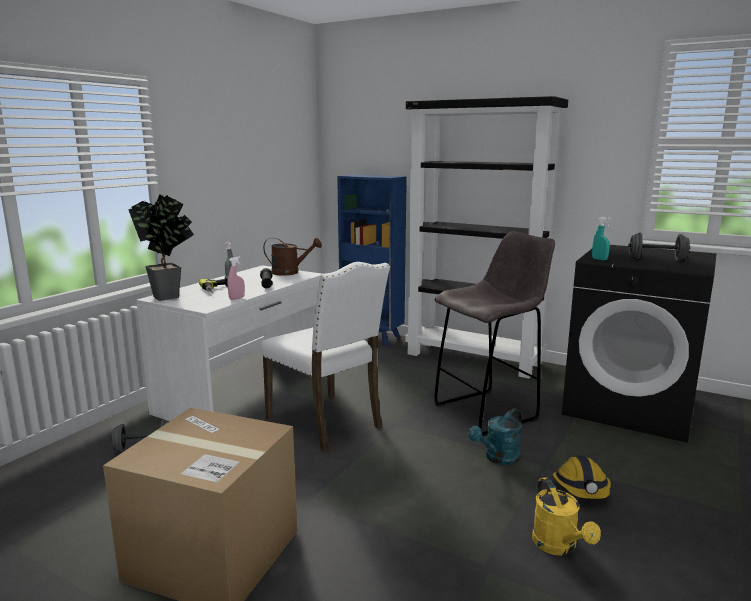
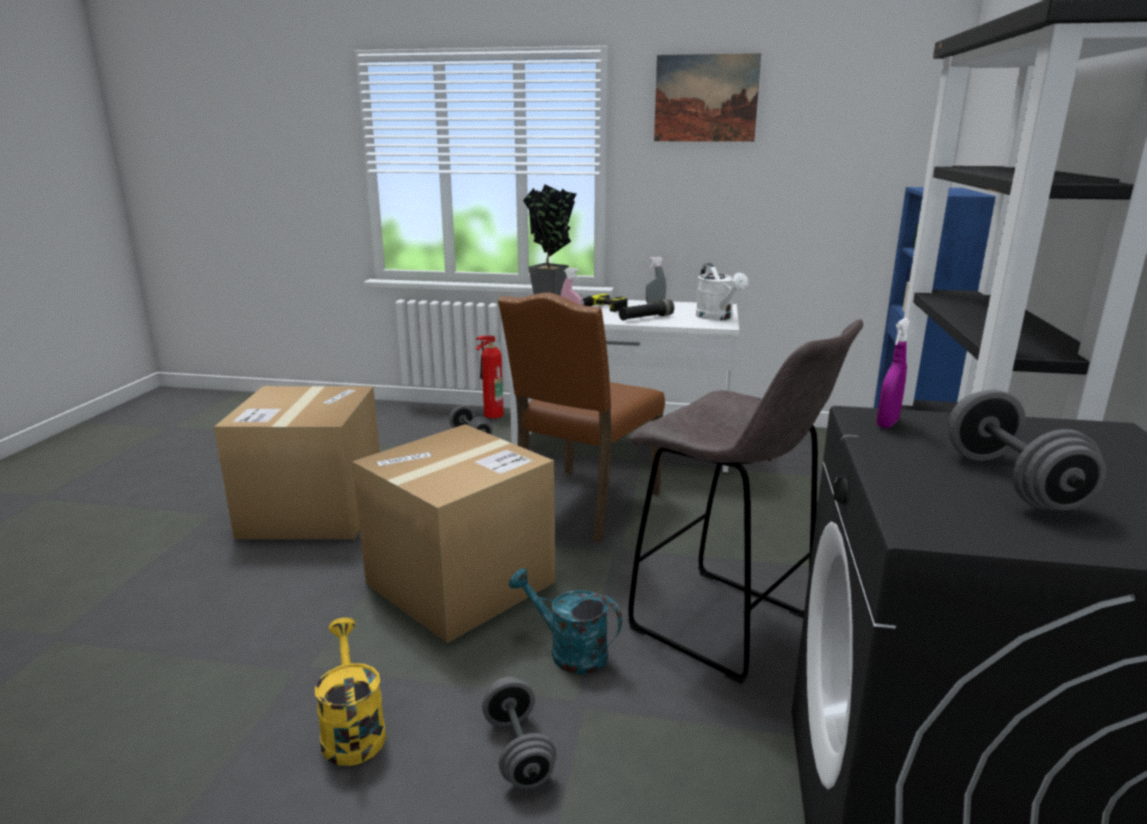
camera: 70 degrees right, 5 degrees up
(106, 431) = (491, 415): none -> fire extinguisher
(212, 122) = (706, 98): none -> picture
(290, 272) = (717, 317): brown watering can -> white watering can
(327, 423) = (583, 506): white chair -> brown chair
(403, 485) = (460, 583): none -> cardboard box
(559, 547) = (352, 730): yellow watering can -> yellow watering can turned 105 degrees clockwise
(582, 488) = (518, 751): hard hat -> grey dumbbell
(599, 259) = (887, 423): turquoise spray bottle -> purple spray bottle

